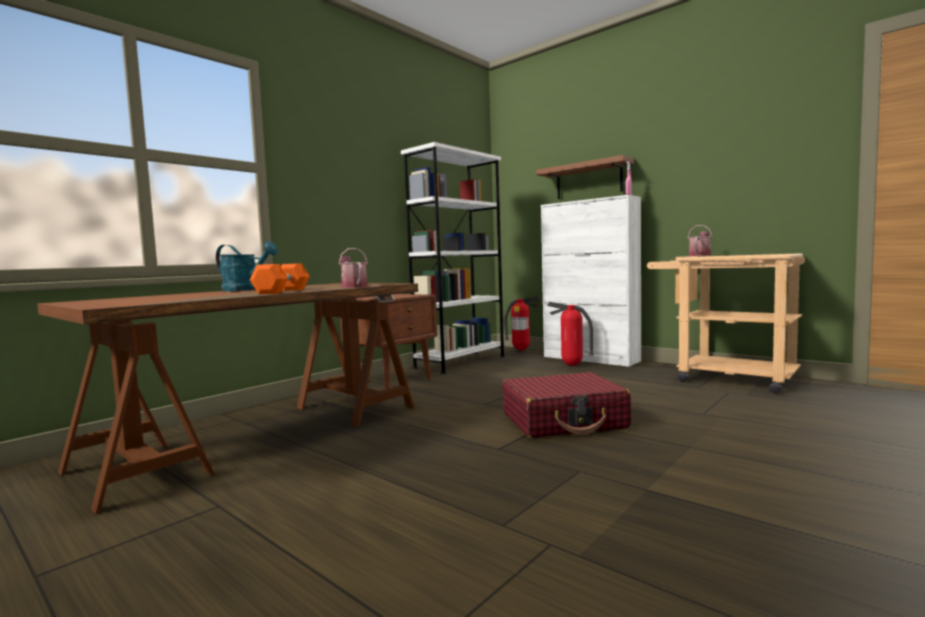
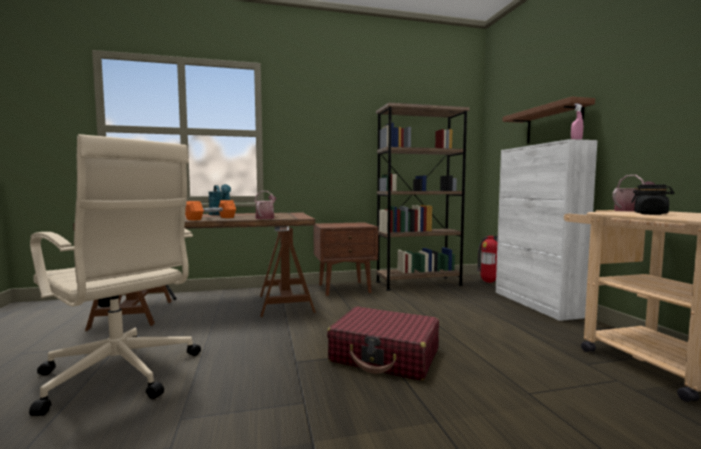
camera: 35 degrees right, 0 degrees up
(322, 527) = (120, 375): none -> beige office chair
(460, 362) = (418, 283): white bookcase -> brown bookcase
(571, 365) = (503, 306): fire extinguisher -> none
(726, 255) = (650, 214): none -> black jar

